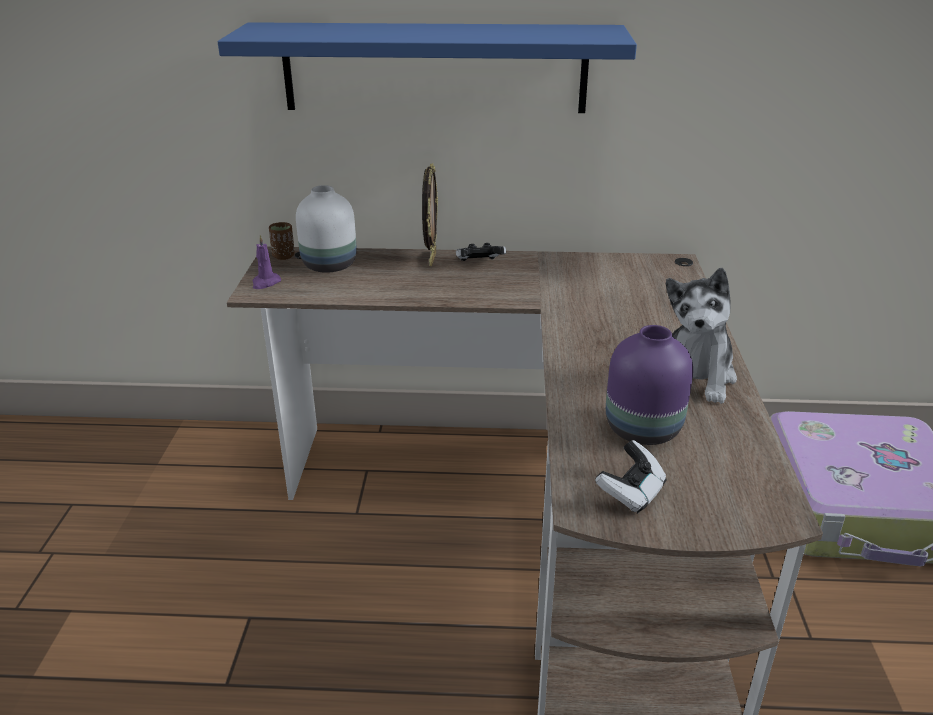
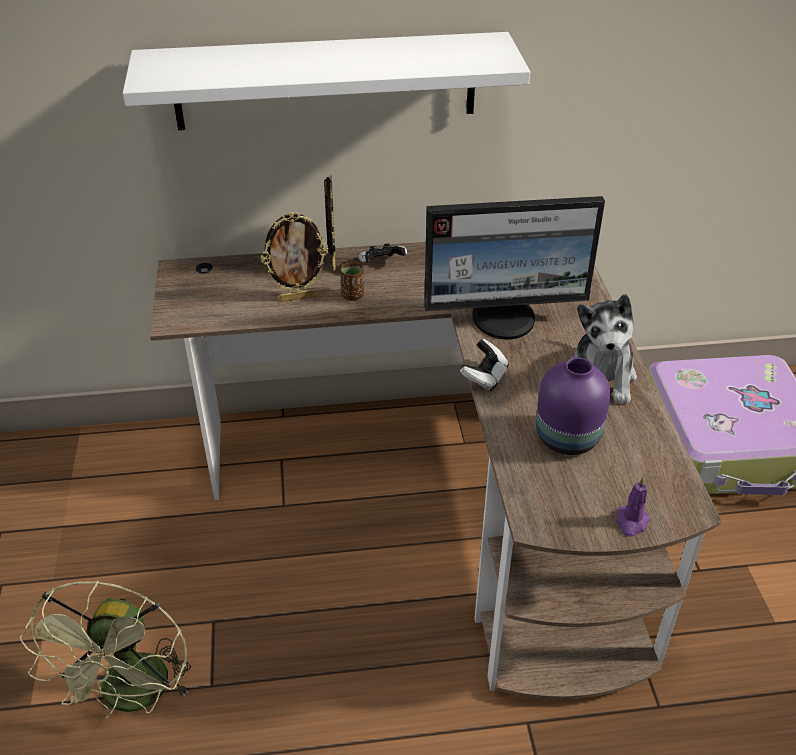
camera: 10 degrees left, 10 degrees up
(140, 685) = (133, 698): none -> green fan
(265, 283) = (180, 308): purple candle -> purple candle (631, 522)
(283, 256) = (186, 272): brown cup -> brown cup (352, 295)
(330, 266) = (237, 280): white vase -> none
(386, 284) = (298, 297): none -> picture frame
(434, 68) = (325, 81): blue shelf -> white shelf
(597, 318) = (505, 319): none -> monitor
(631, 493) = (569, 503): game controller -> game controller (484, 376)

